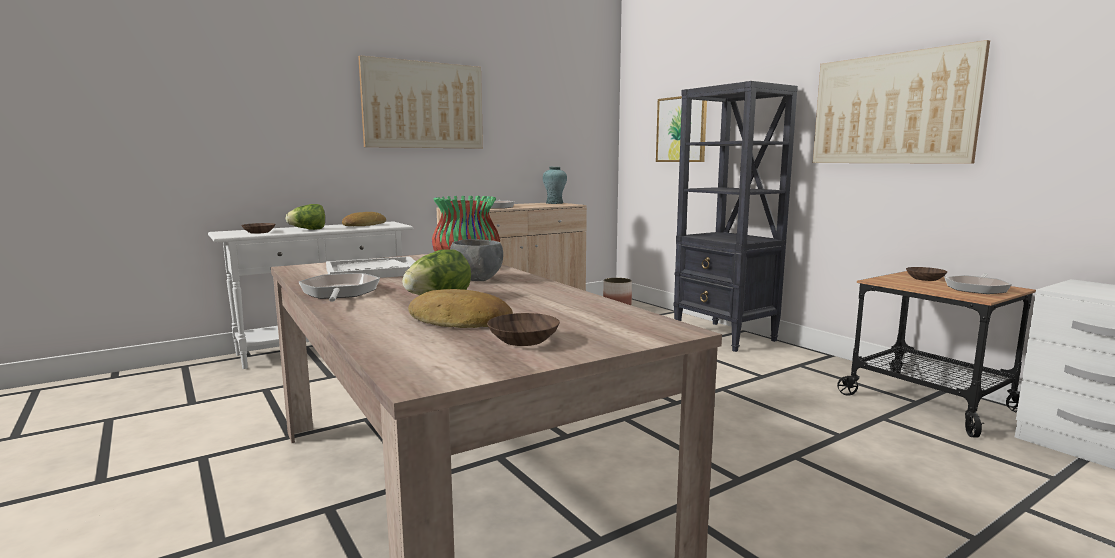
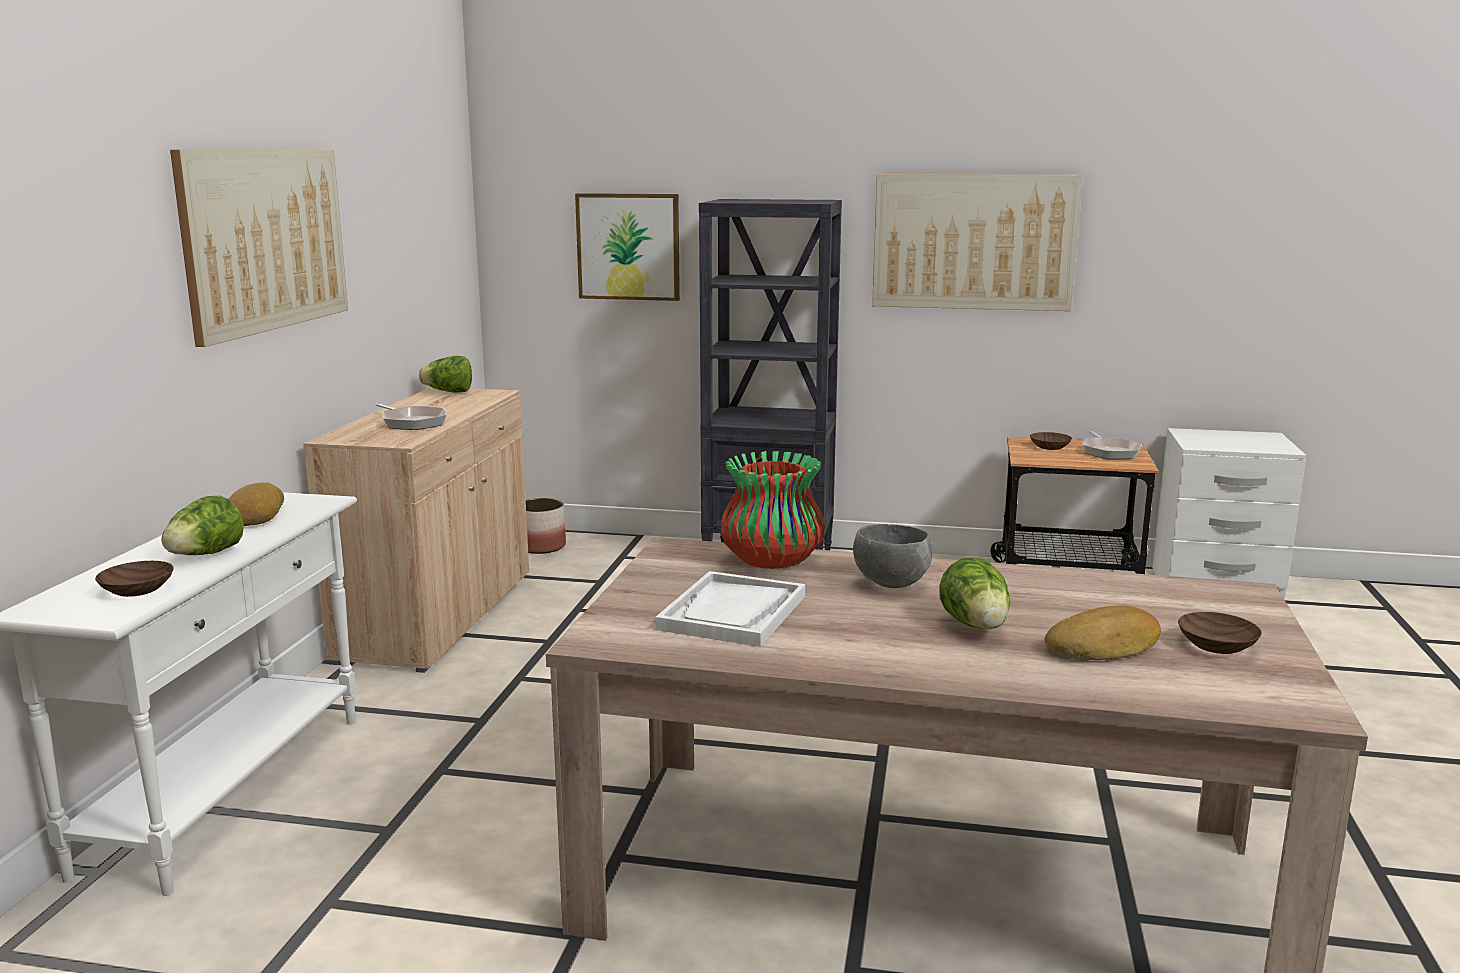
camera: 45 degrees left, 5 degrees up
(339, 293) = (857, 659): frying pan -> none
(554, 203) = (449, 392): turquoise vase -> lettuce

